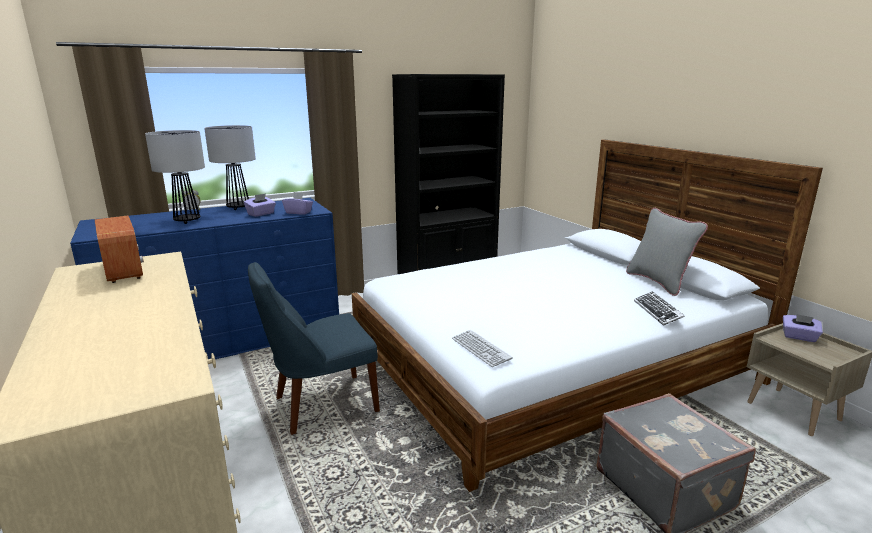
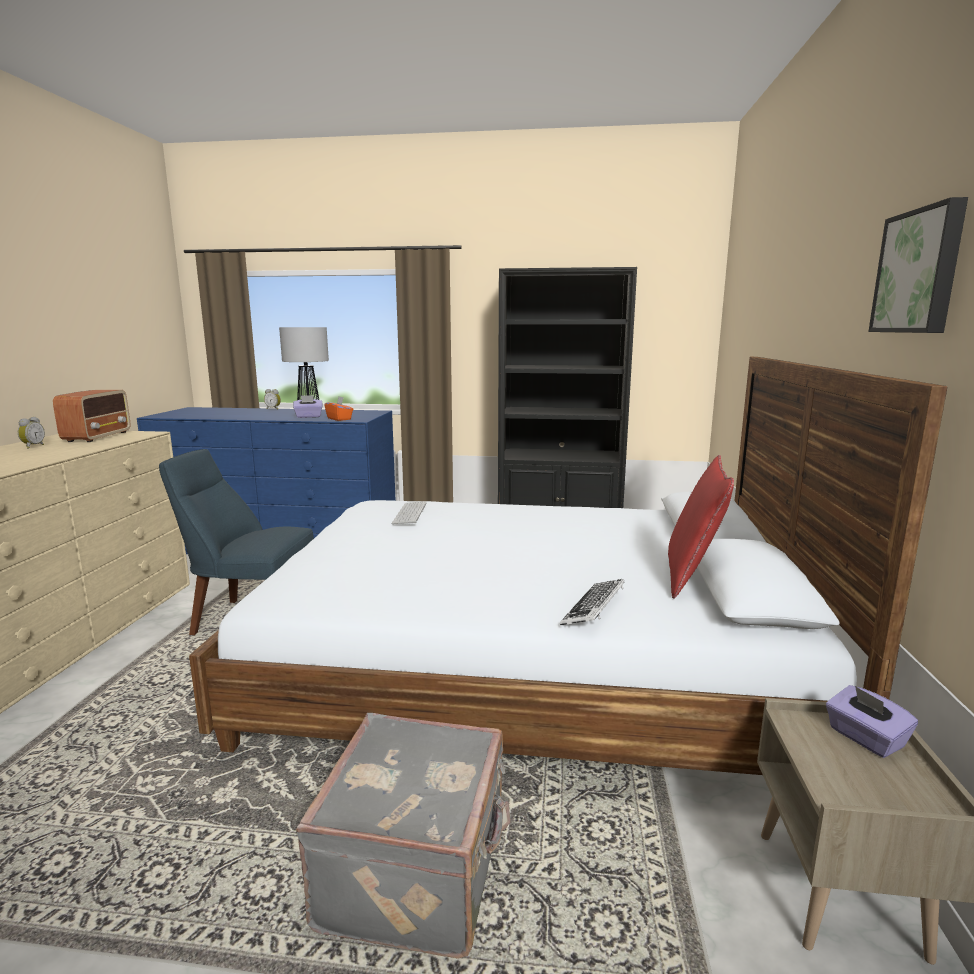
camera: 35 degrees right, 5 degrees down
(90, 296) = (32, 446): none -> alarm clock
(186, 221) = (243, 415): table lamp -> none
(298, 212) = (339, 419): purple tissue box -> orange tissue box
(480, 349) = (291, 580): keyboard -> keyboard (409, 514)
(659, 282) = (692, 578): grey pillow -> red pillow
(783, 108) = (920, 272): none -> picture

